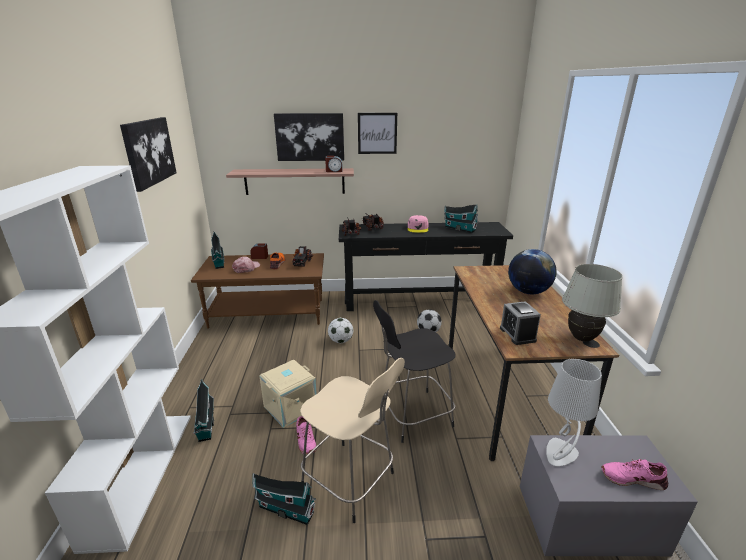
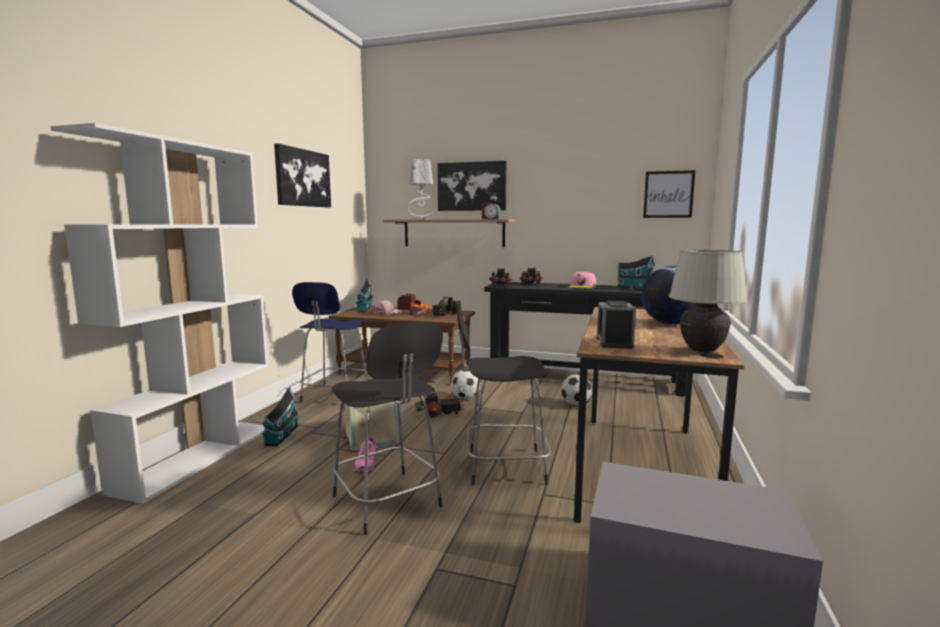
camera: 20 degrees right, 15 degrees down
(223, 360) = (334, 396): none -> blue stool
(284, 509) = (303, 508): toy house -> none
(331, 364) = (440, 414): none -> toy truck
(350, 481) = (388, 503): beige stool -> black stool
(377, 133) = (542, 181): picture -> picture (668, 194)
(560, 454) = (630, 481): grey table lamp -> grey table lamp (420, 219)
(632, 478) = (724, 519): pink shoe -> none

